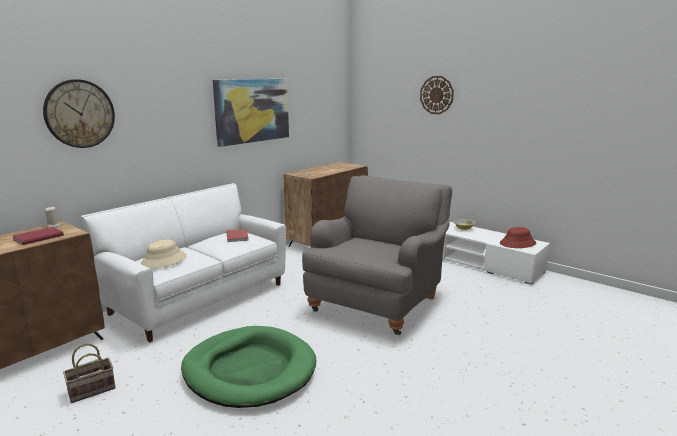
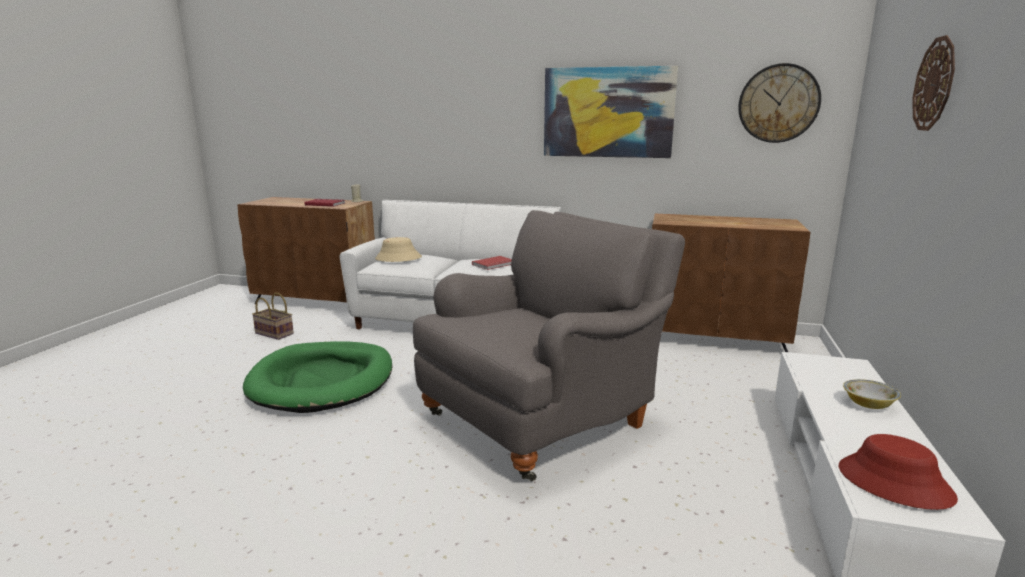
camera: 65 degrees right, 0 degrees up
(79, 114) = (394, 102): wall clock -> wall clock (778, 103)
(378, 302) = (543, 417): grey armchair -> grey armchair turned 45 degrees counterclockwise

